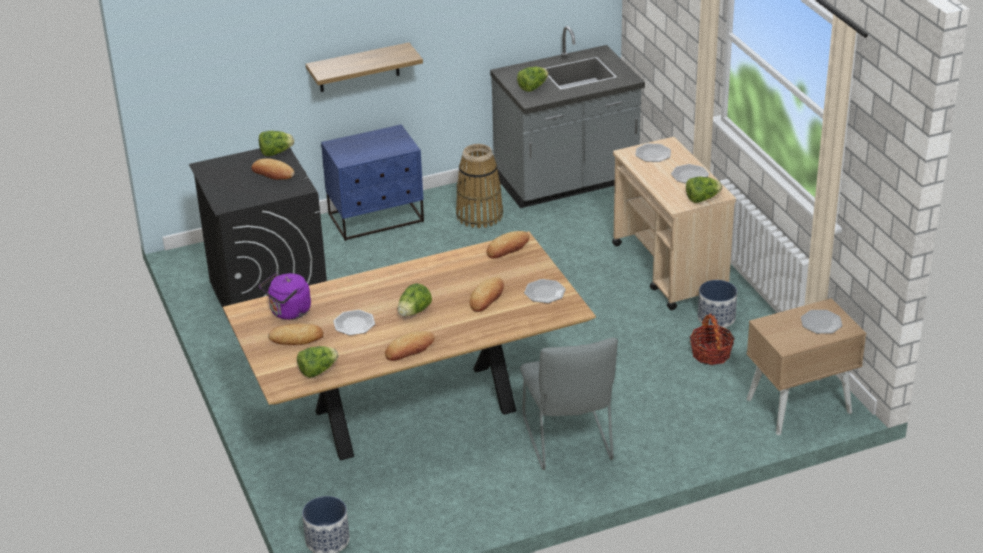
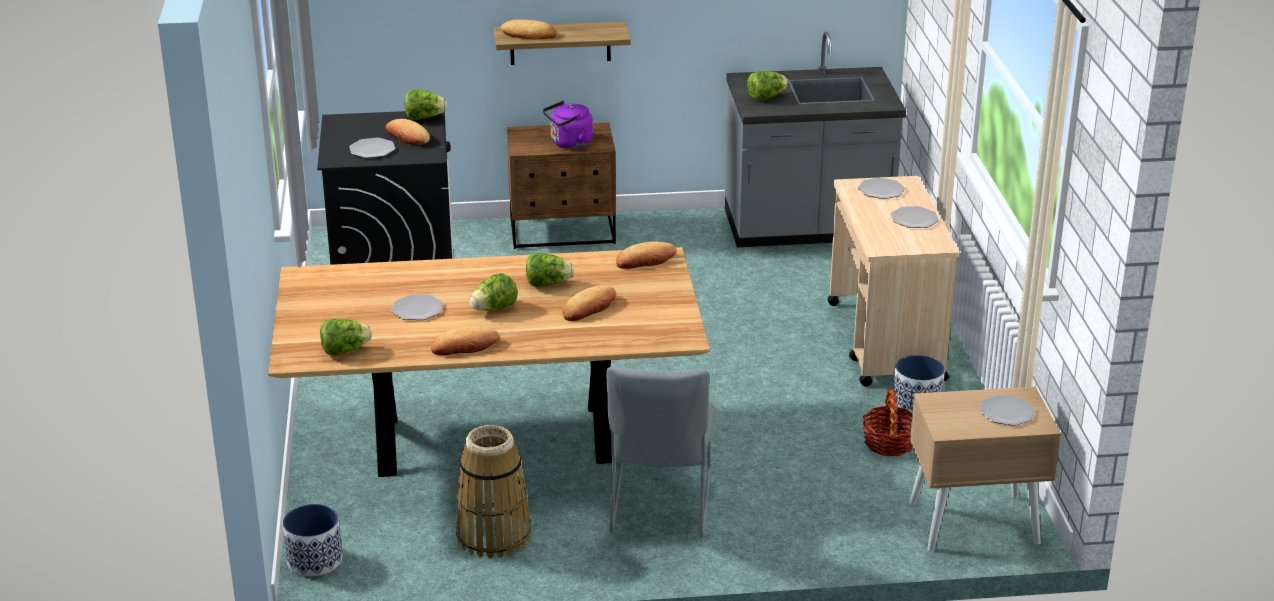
camera: 15 degrees right, 5 degrees down
(289, 312) = (350, 285): purple kettle -> purple kettle (569, 143)
(296, 338) = (342, 312): bread -> bread (528, 34)
(377, 218) = (563, 232): blue nightstand -> brown nightstand
(479, 215) = (684, 247): basket -> basket (493, 535)
(544, 292) = (662, 314): plate -> plate (372, 149)
(702, 199) = (915, 246): lettuce -> lettuce (547, 284)

